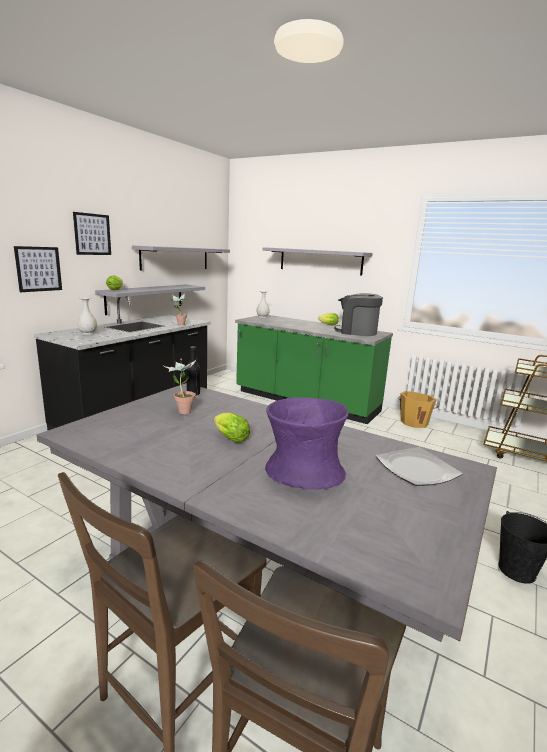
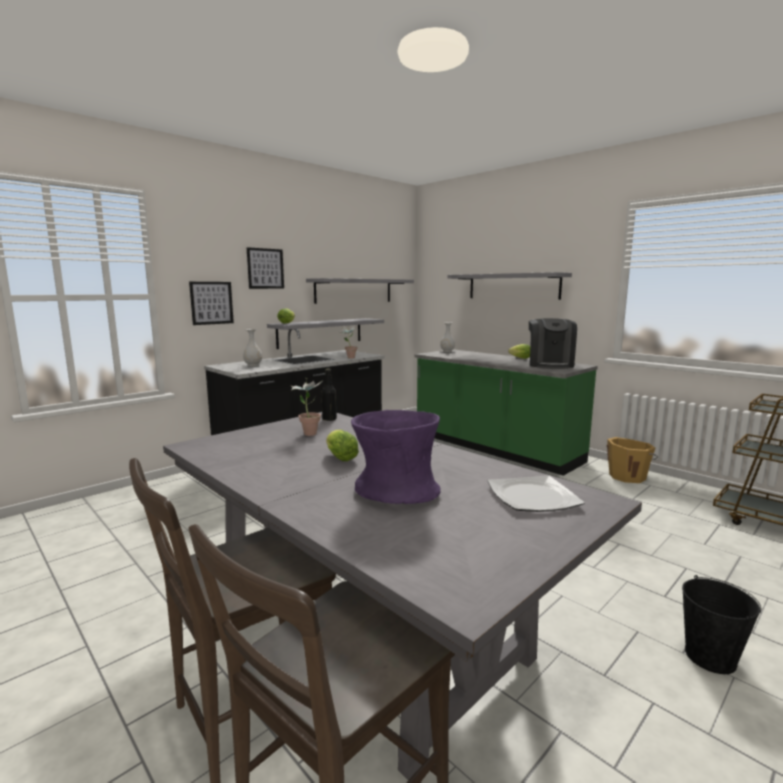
camera: 15 degrees right, 5 degrees down
(356, 332) = (550, 365): coffee machine -> coffee machine turned 120 degrees counterclockwise

